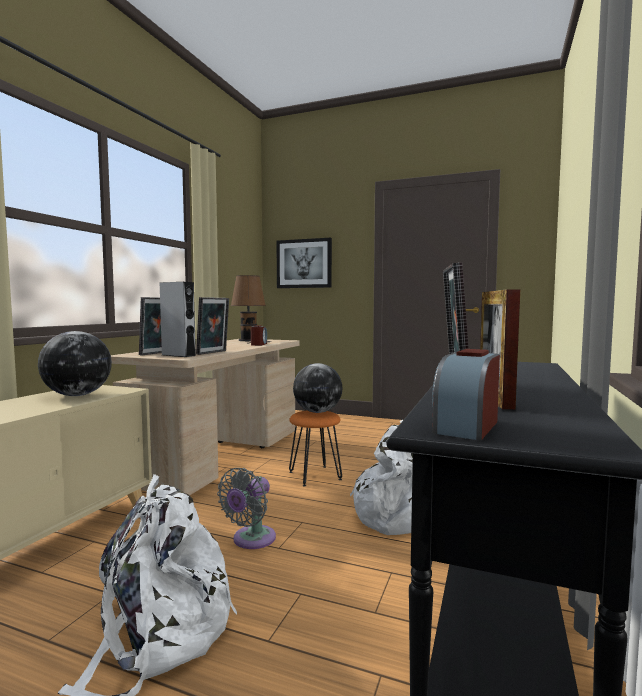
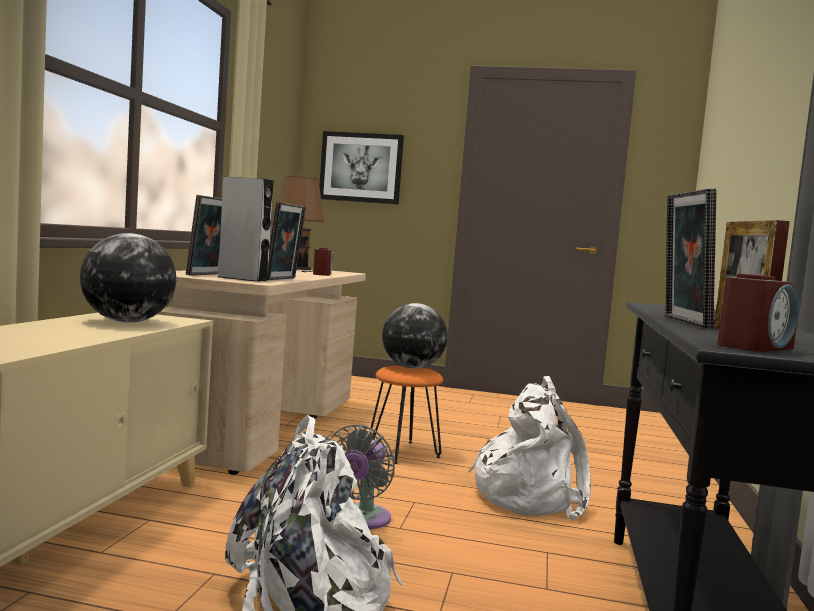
camera: 10 degrees left, 0 degrees up
(466, 426) = (754, 347): alarm clock -> alarm clock turned 150 degrees counterclockwise

